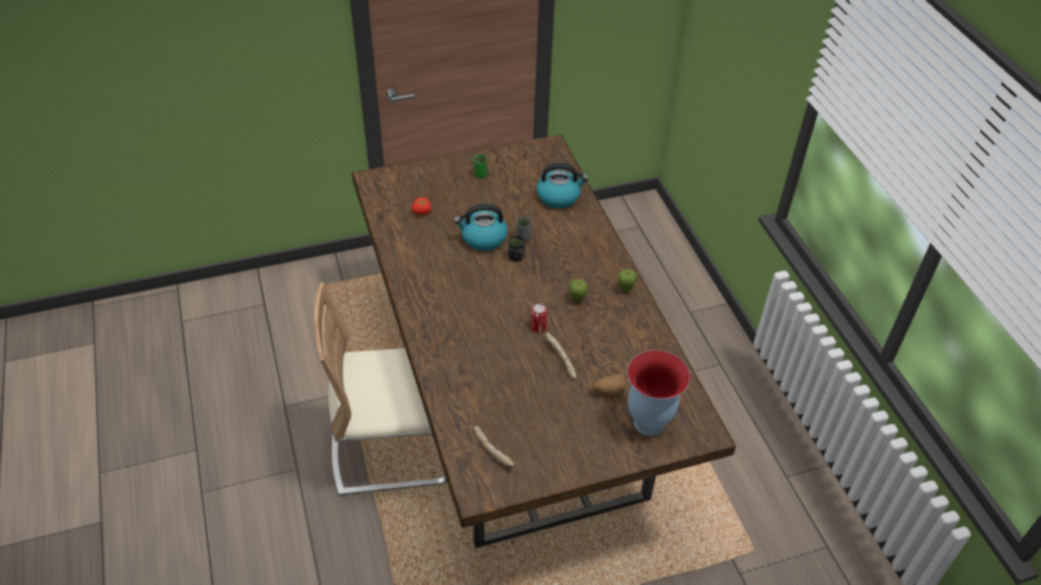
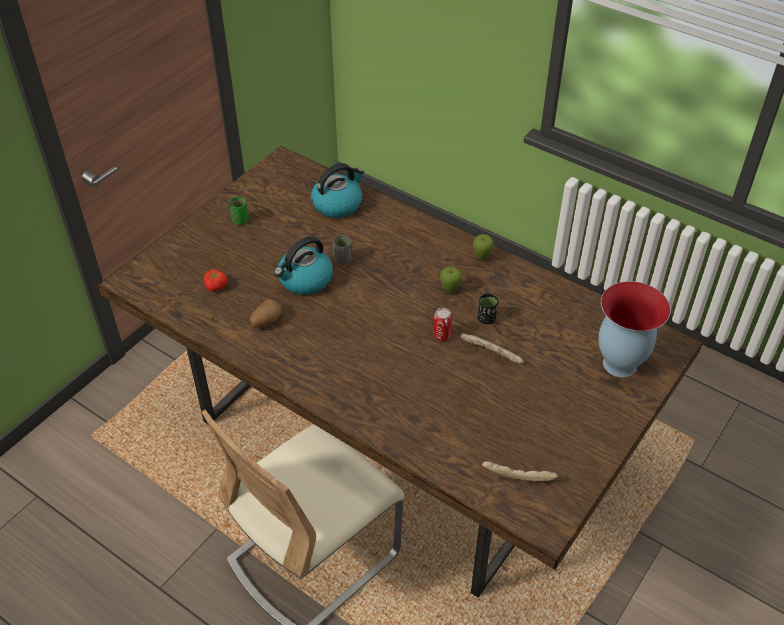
camera: 35 degrees left, 0 degrees up
(516, 257) = (355, 281): black cup -> black cup (486, 319)
(609, 391) = (560, 356): potato -> potato (266, 321)

